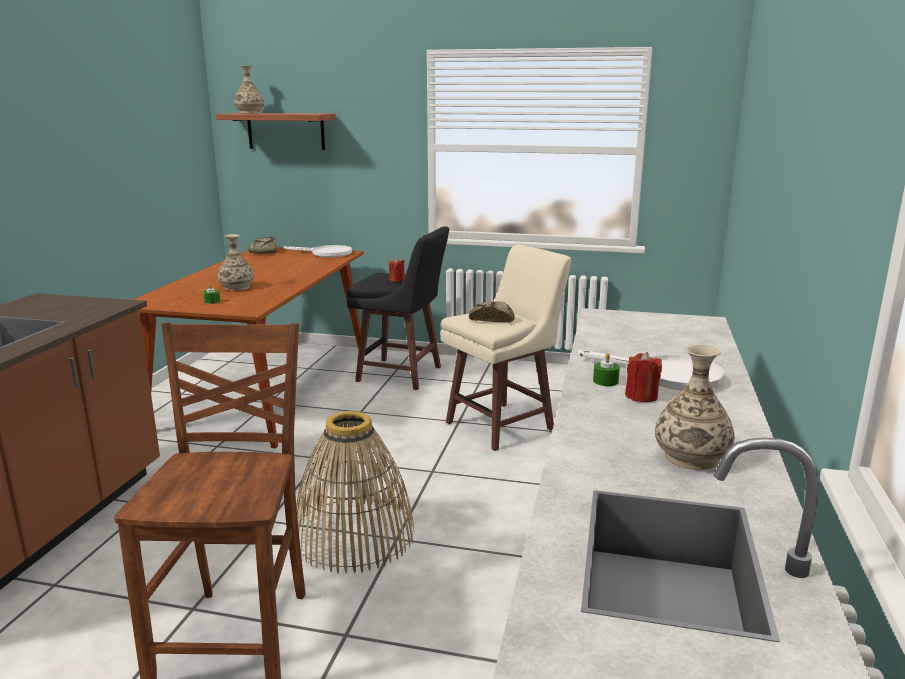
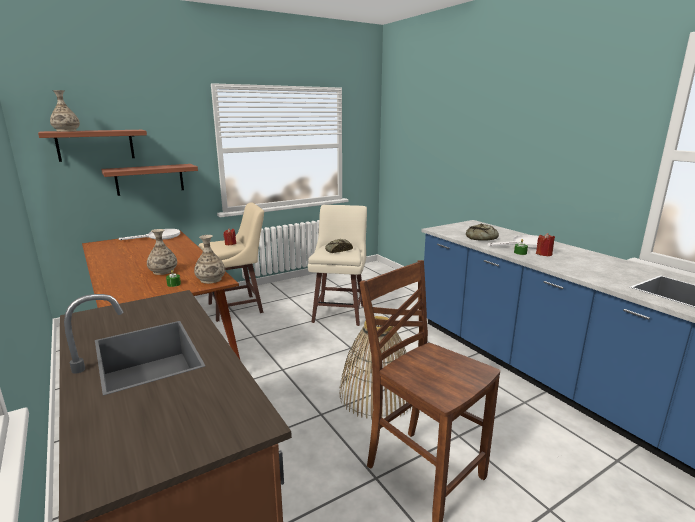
camera: 45 degrees left, 0 degrees up
(264, 251) = (103, 245): bread -> bread (481, 238)
(340, 179) = (149, 179): none -> shelf
(401, 375) = (237, 308): black stool -> beige stool
(691, 457) = (611, 267): vase -> vase (210, 279)

